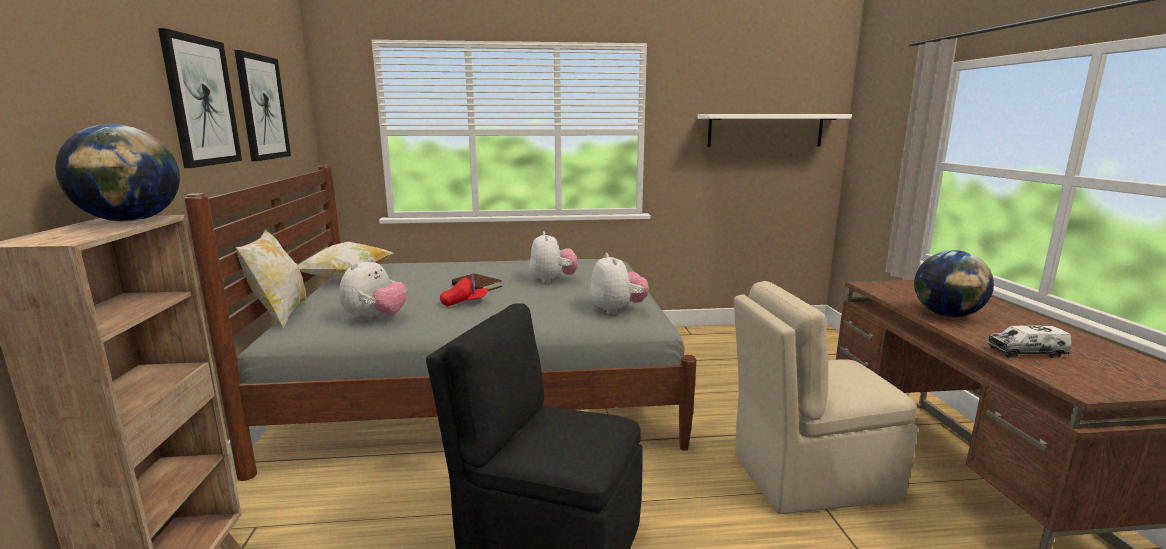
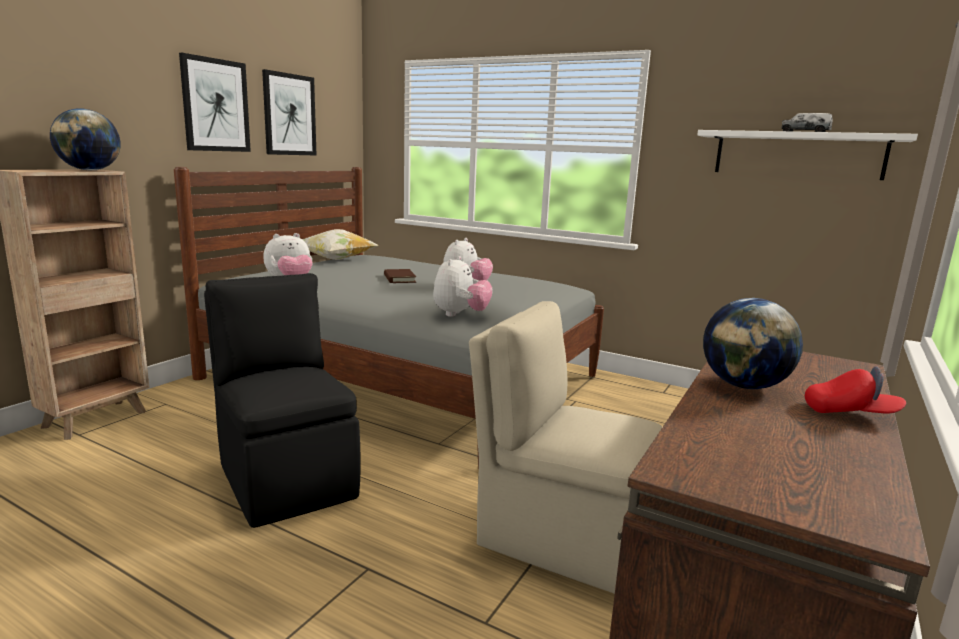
camera: 35 degrees right, 0 degrees up
(280, 315) = (253, 271): pillow -> none
(464, 303) = (363, 286): red cap -> red cap (850, 413)
(1026, 352) = (722, 432): toy truck -> toy truck (805, 132)

